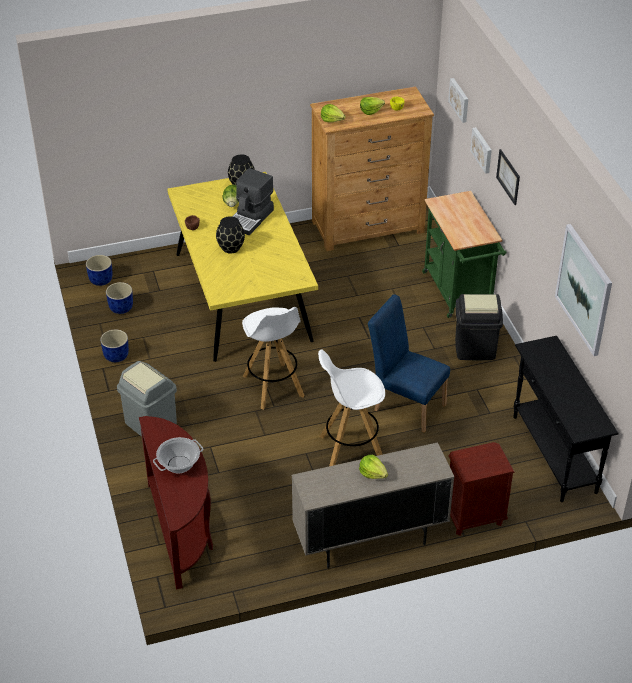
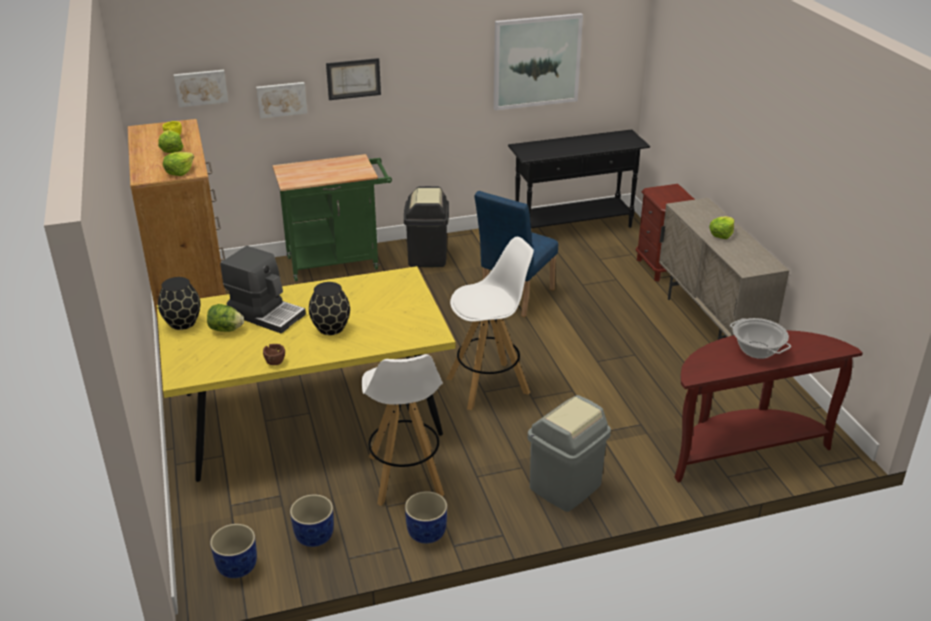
camera: 90 degrees left, 10 degrees down
(350, 449) = (585, 332): white stool -> white stool (405, 476)

